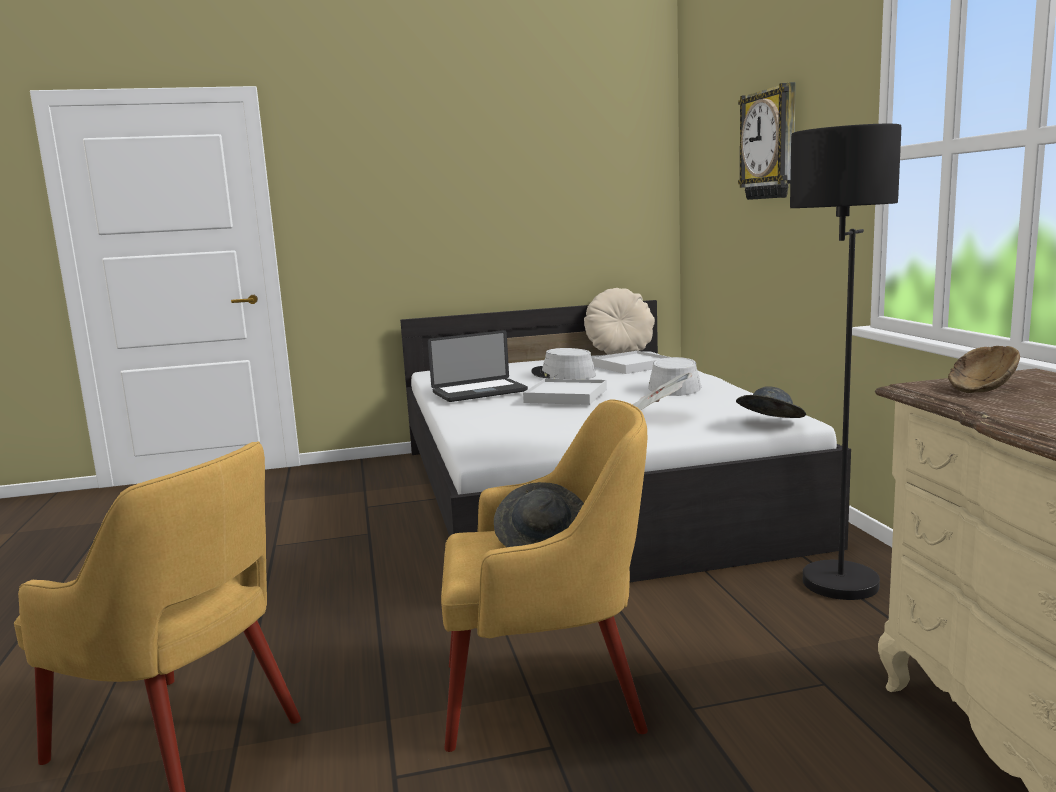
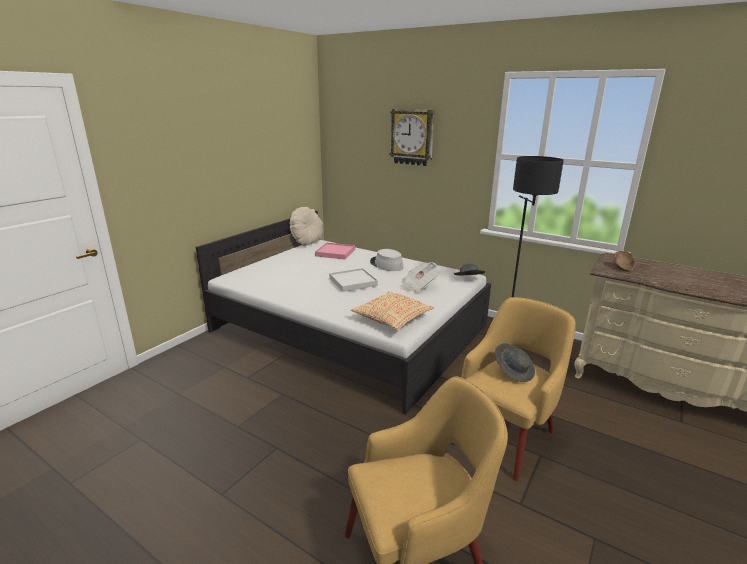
camera: 45 degrees left, 10 degrees up
(479, 392) = (301, 289): laptop -> none
(513, 440) = (392, 319): none -> beige pillow
(563, 374) = (315, 266): grey hat -> none
(632, 366) = (335, 253): white tray -> pink tray

